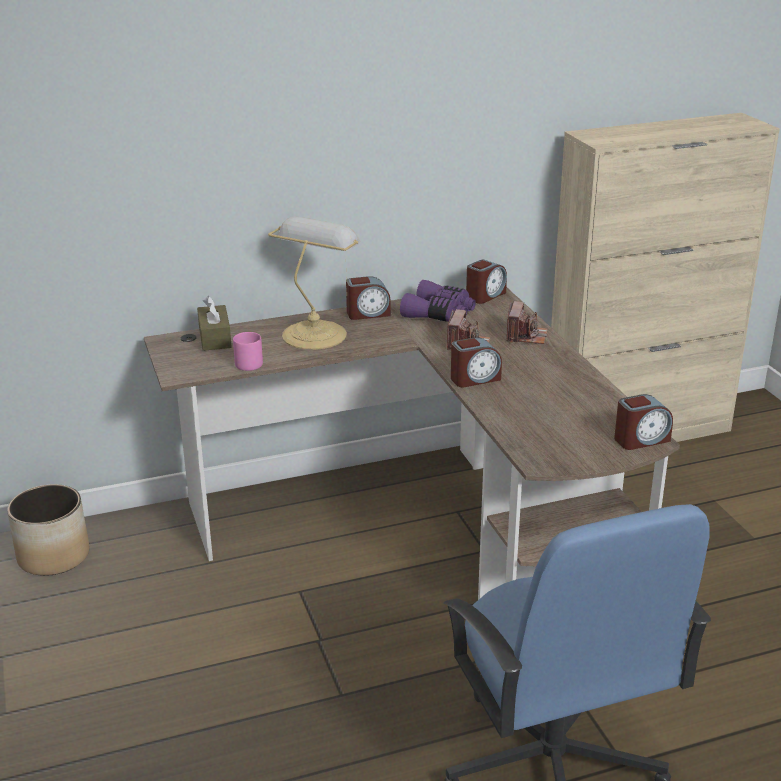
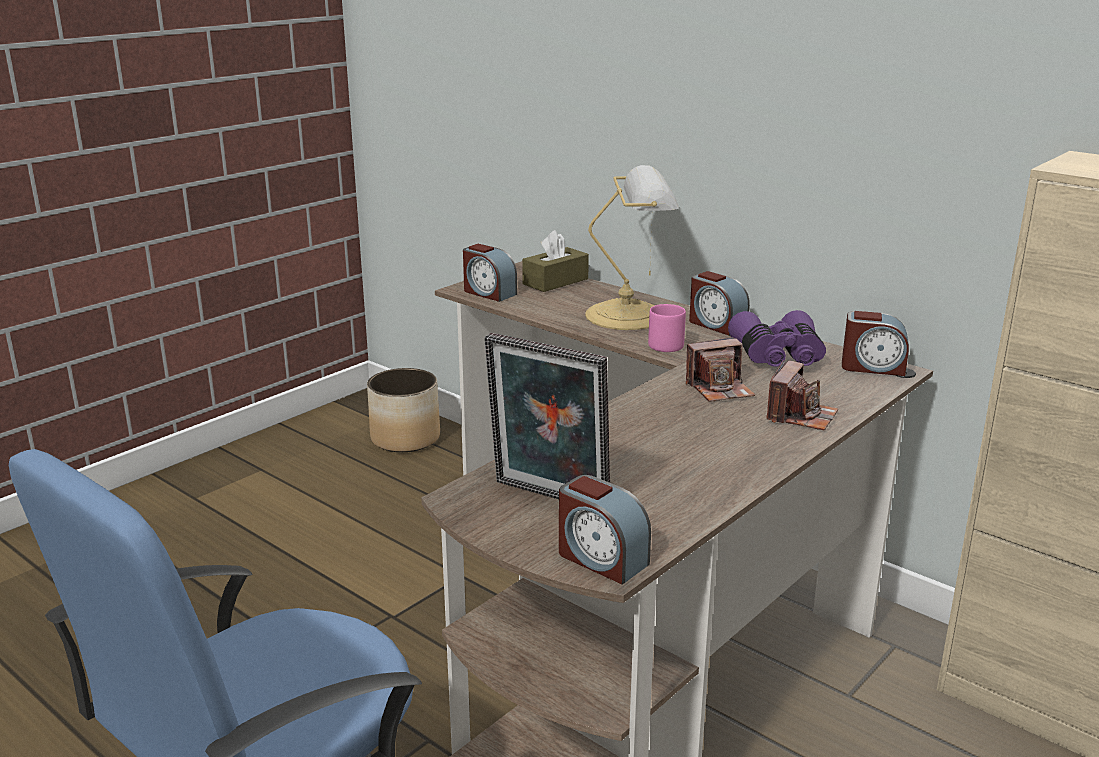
camera: 60 degrees right, 5 degrees down
(248, 363) = (523, 306): pink mug -> pink mug (669, 344)
(475, 379) = (635, 413): alarm clock -> alarm clock (488, 293)
(526, 336) = (800, 416): camera -> camera turned 45 degrees counterclockwise
(562, 436) = (548, 498): none -> picture frame

